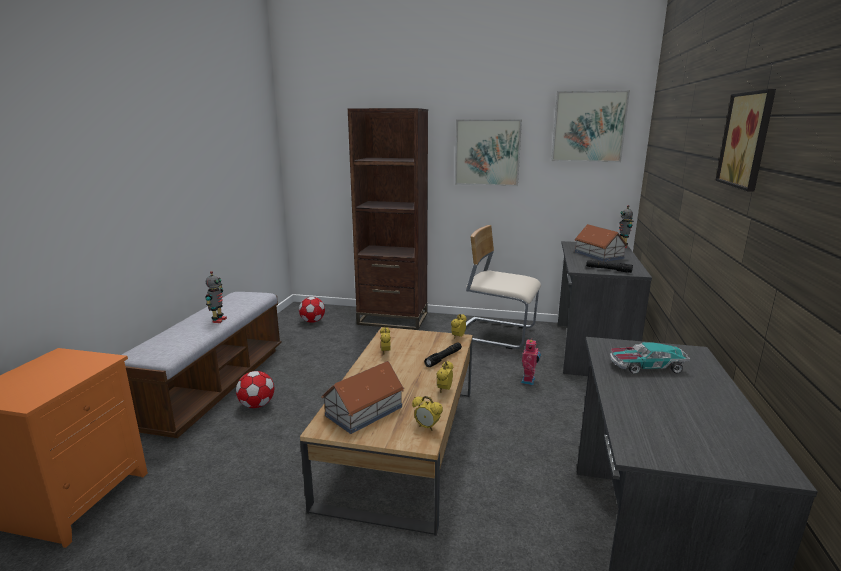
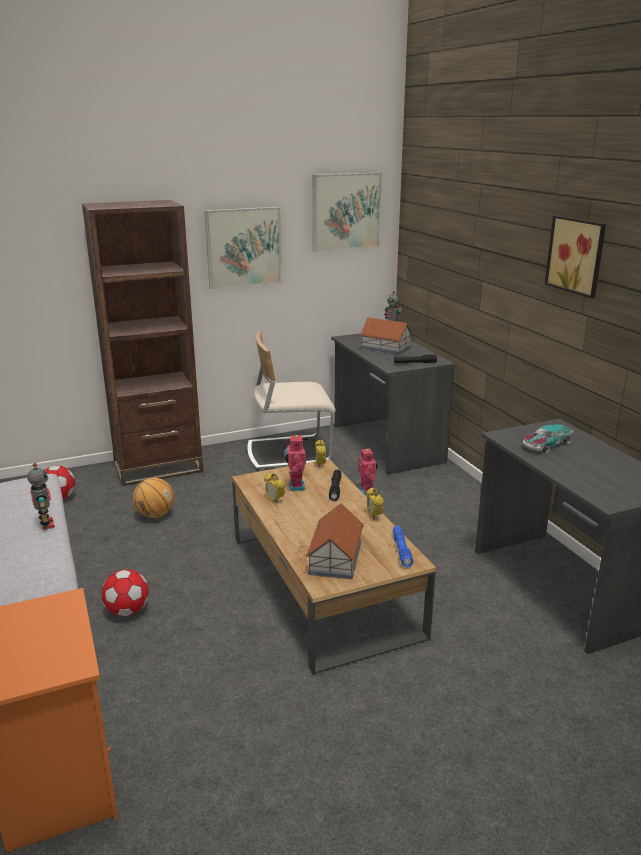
camera: 35 degrees left, 5 degrees up
(352, 348) = (155, 515): none -> basketball
(415, 347) = (295, 486): none -> toy robot
(427, 427) = (401, 550): alarm clock -> blue flashlight

